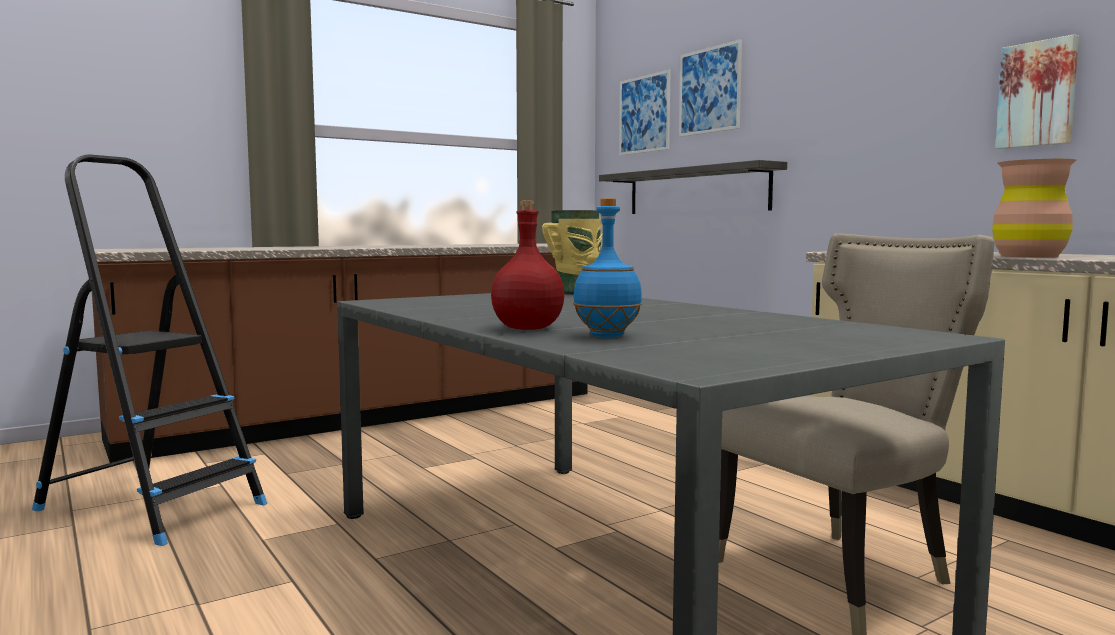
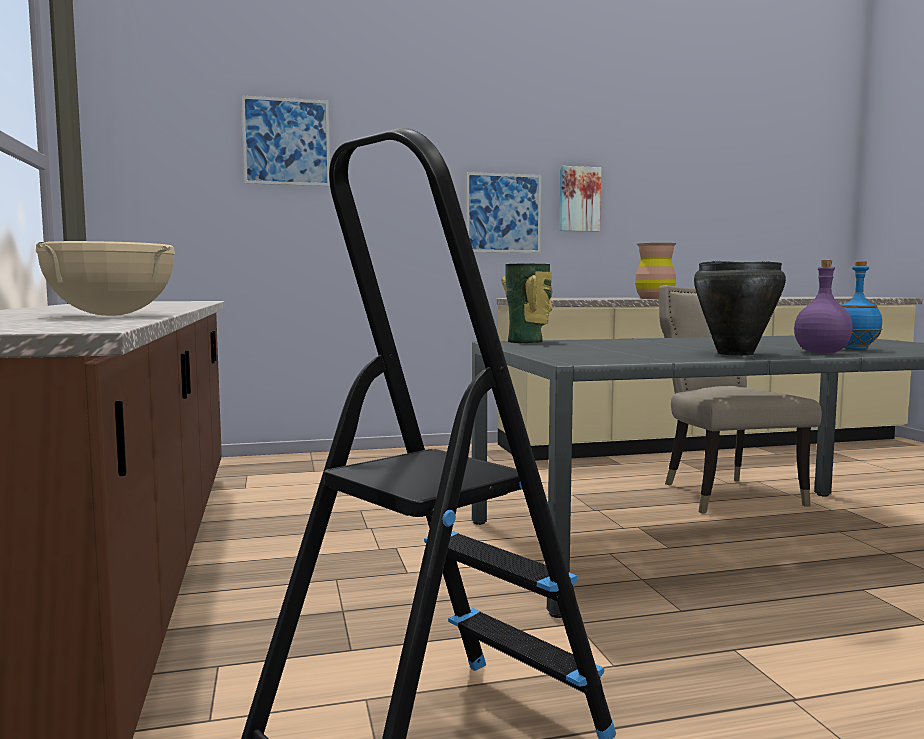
camera: 70 degrees left, 0 degrees up
(260, 248) = (110, 315): none -> beige cooking pot
(482, 316) = (735, 354): none -> black cooking pot
(527, 328) = (821, 353): red bottle -> purple bottle
(644, 114) = (179, 149): picture -> picture (503, 213)
(695, 191) = (271, 243): shelf -> none

